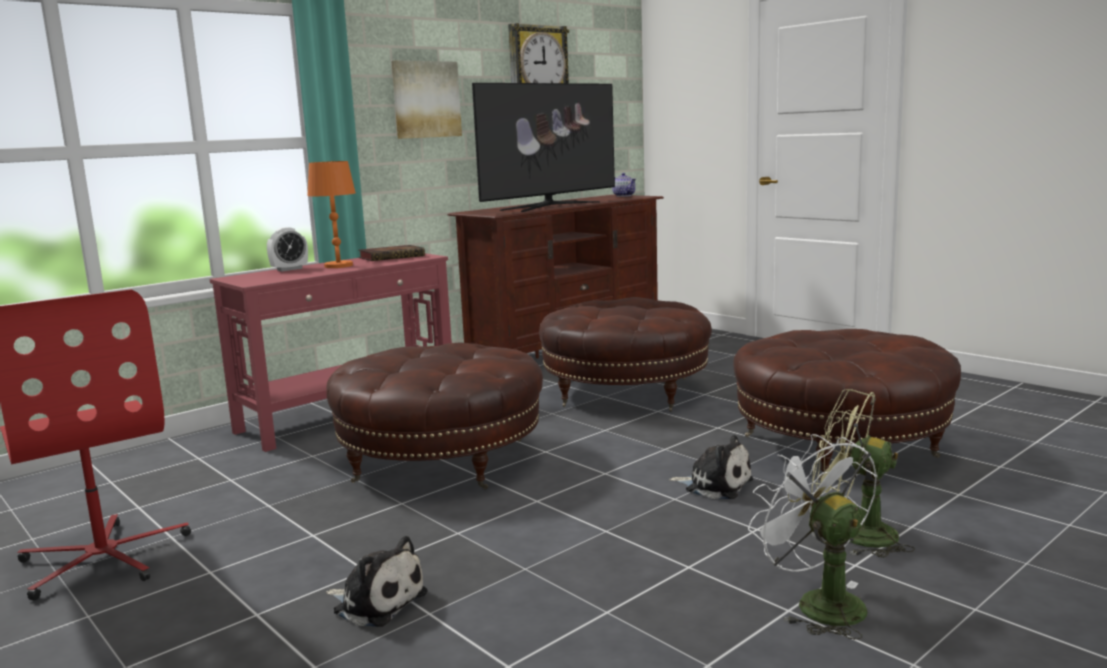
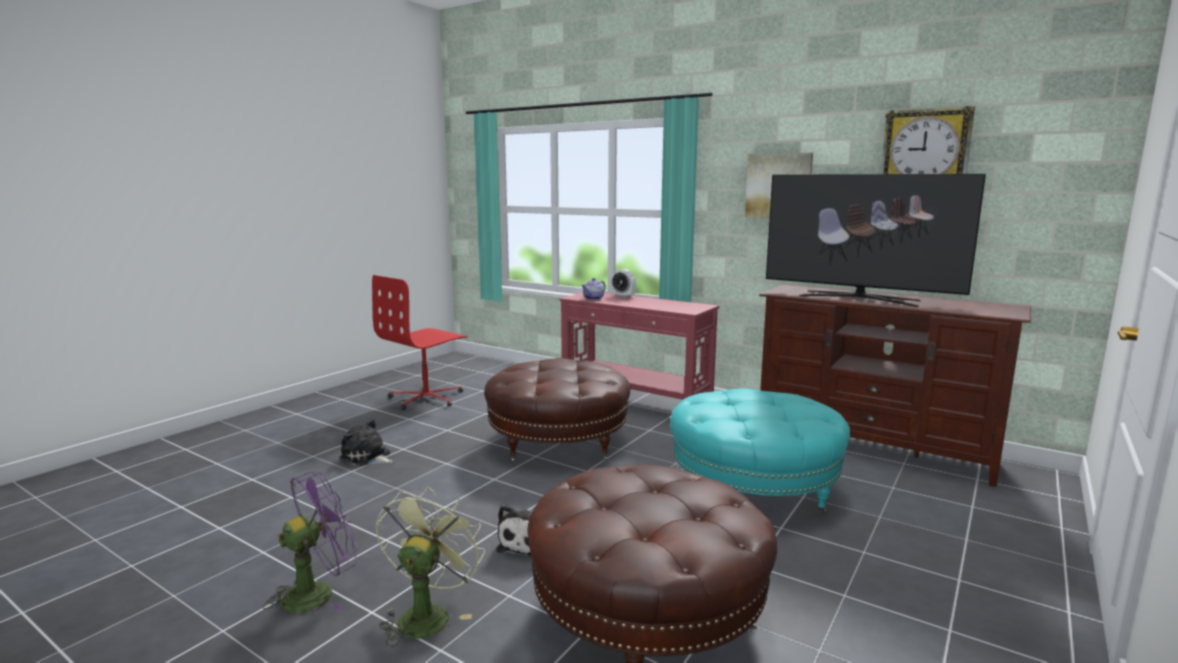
camera: 75 degrees right, 0 degrees up
(338, 266) = (639, 301): orange table lamp -> none
(377, 602) = (367, 457): plush toy -> plush toy turned 105 degrees clockwise
(393, 257) = (682, 306): book -> none
(624, 195) = (1011, 309): teapot -> teapot (594, 298)
(625, 393) = (753, 487): brown ottoman -> turquoise ottoman
(818, 603) = (318, 592): white fan -> purple fan

